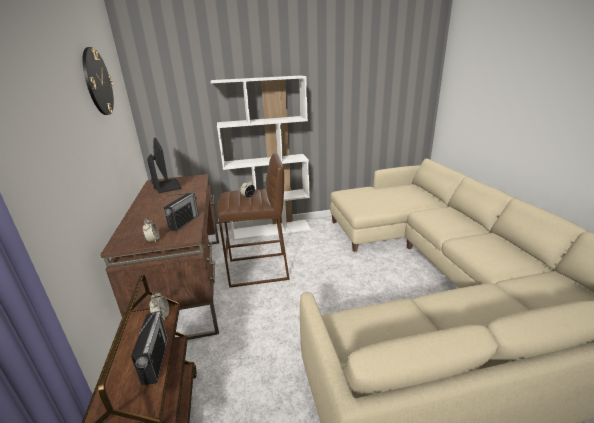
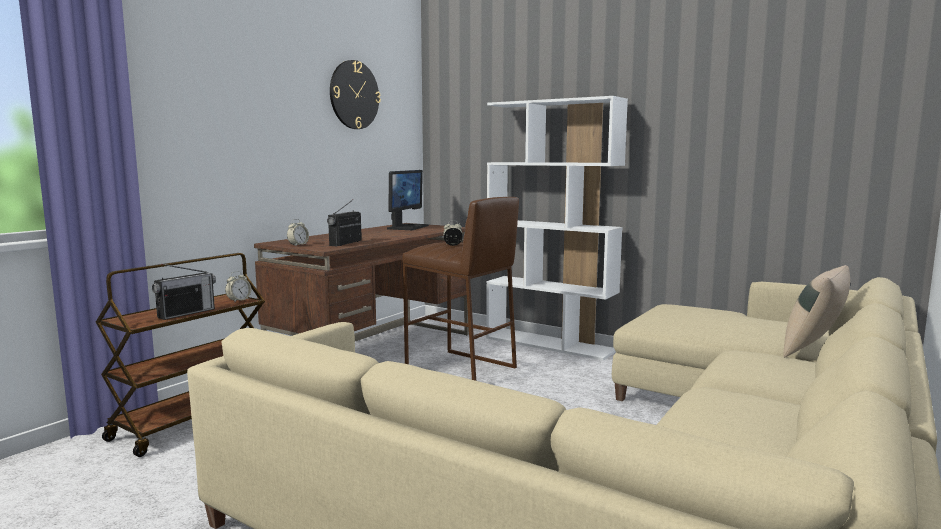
camera: 45 degrees right, 15 degrees down
(184, 222) = (345, 243): radio -> radio turned 135 degrees clockwise
(435, 200) = (813, 350): none -> beige pillow

